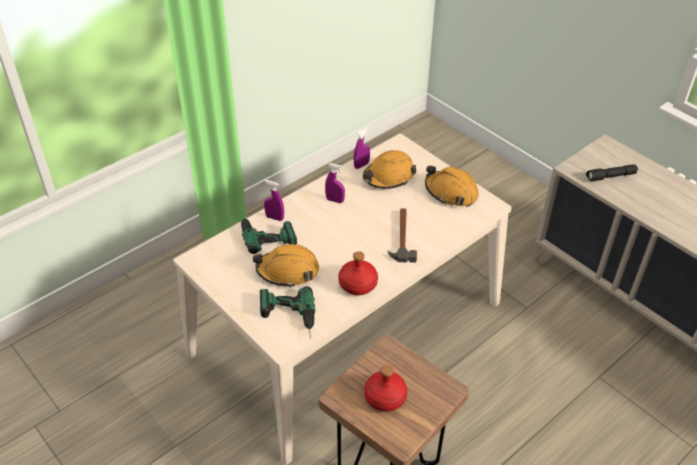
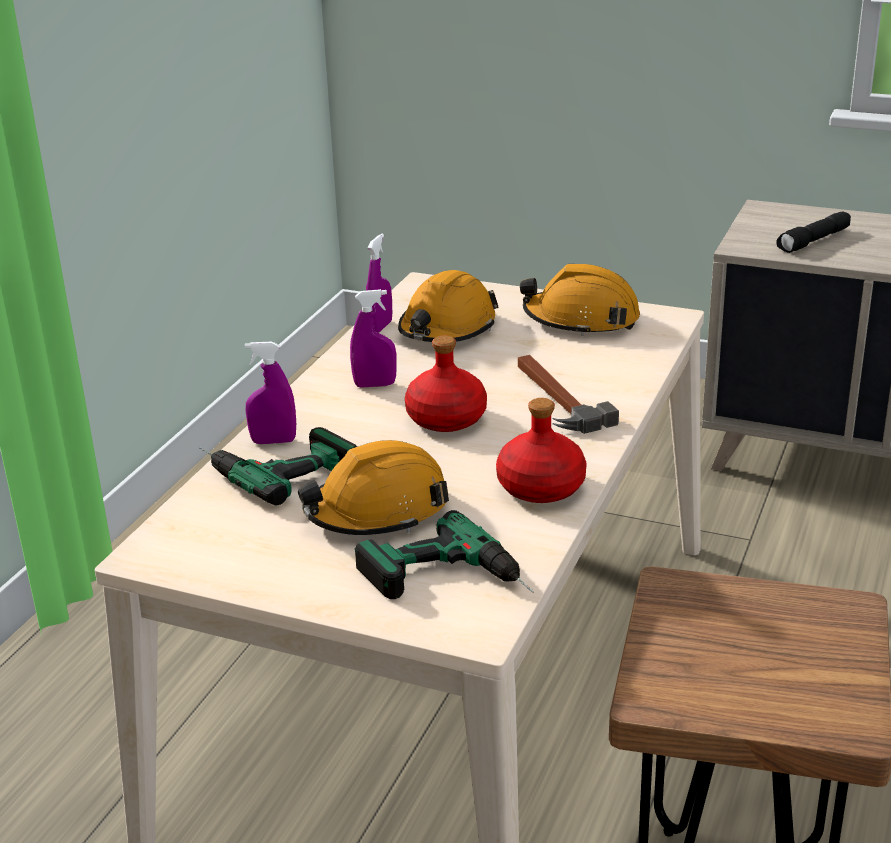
camera: 25 degrees left, 15 degrees down
(385, 397) = (746, 665): red bottle -> red bottle (447, 419)

